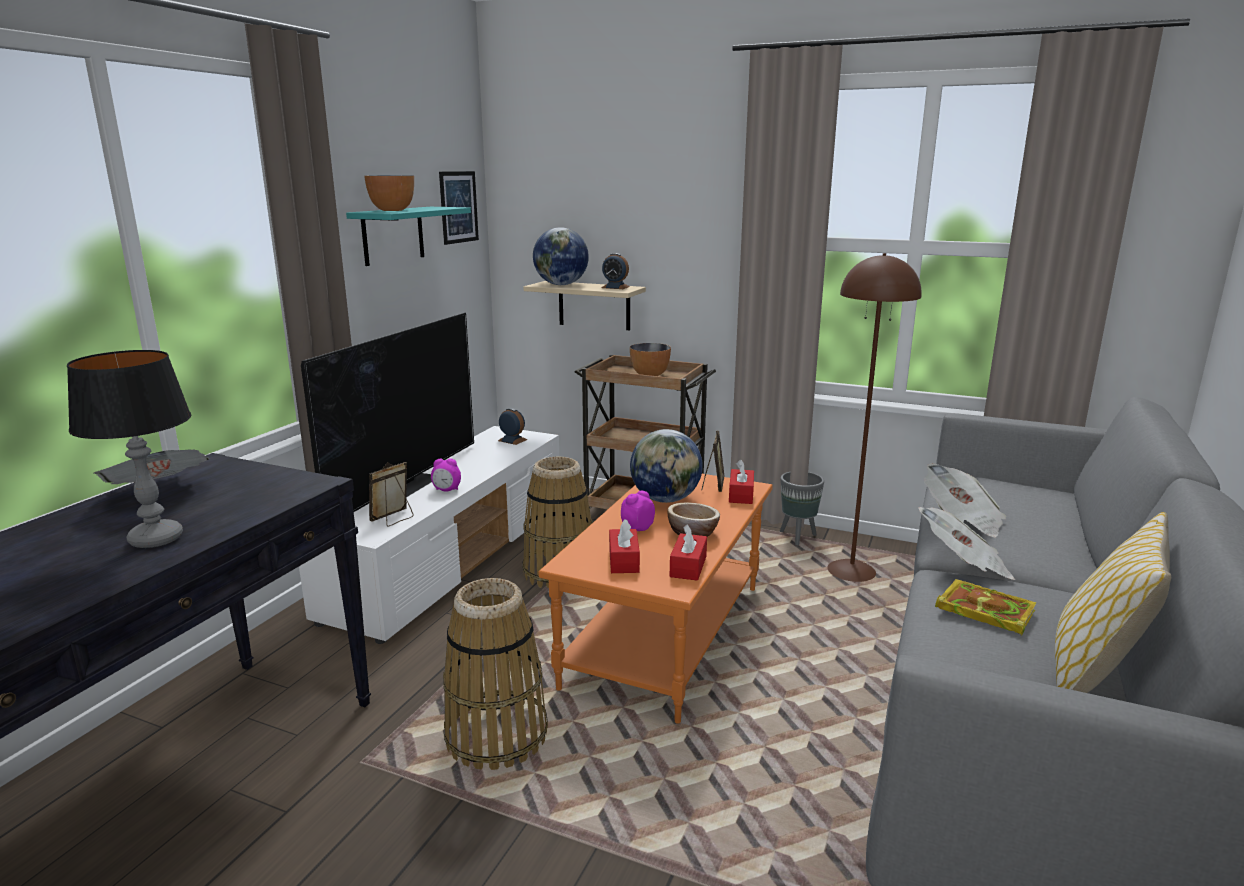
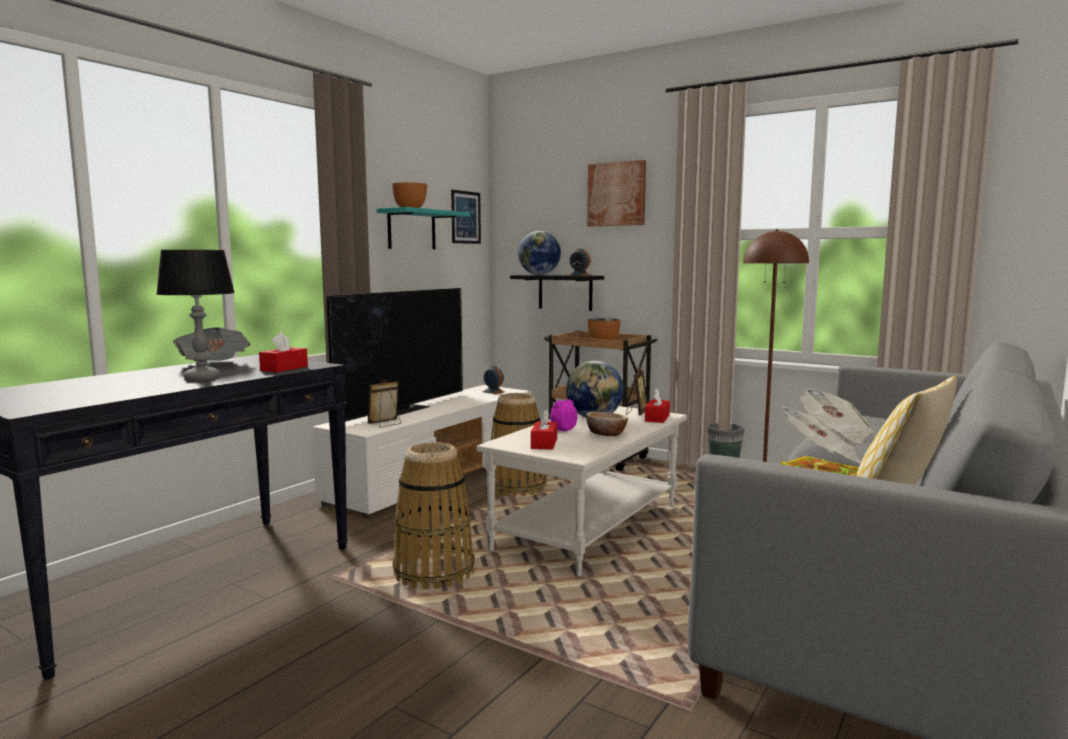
camera: 10 degrees right, 10 degrees down
(447, 490) = (431, 413): alarm clock -> none
(594, 305) = (565, 292): beige shelf -> black shelf
(662, 182) = (617, 194): none -> picture
(667, 636) = (590, 528): orange coffee table -> white coffee table
(688, 566) = (593, 448): red tissue box -> red tissue box (284, 368)

